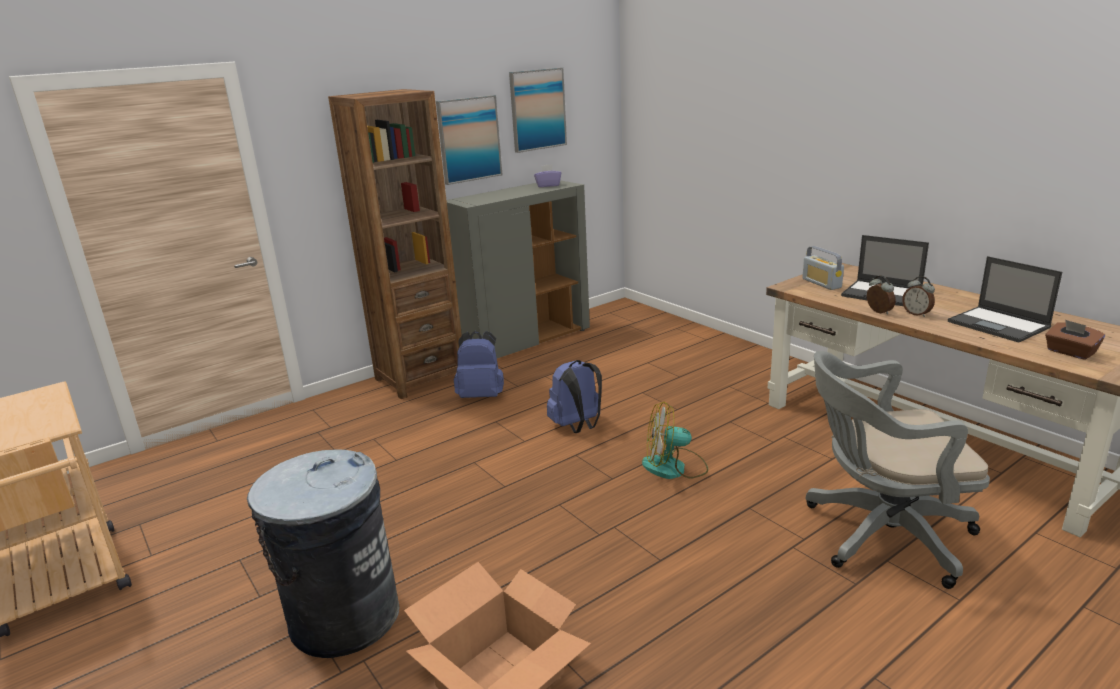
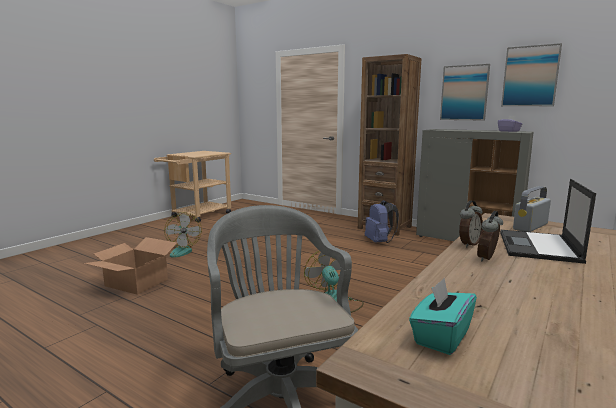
camera: 70 degrees right, 10 degrees down
(343, 617) = (180, 251): grey trash can -> fan
(577, 426) = (365, 269): blue backpack -> none
(999, 325) = (509, 298): laptop -> none
(1070, 352) = (441, 336): brown tissue box -> turquoise tissue box

